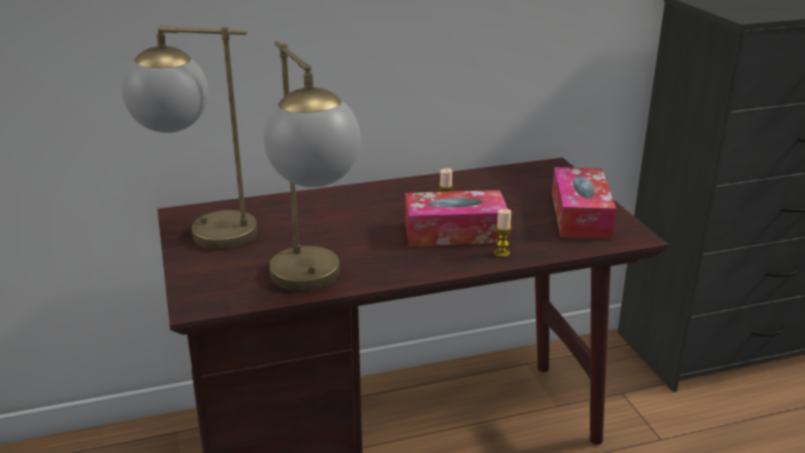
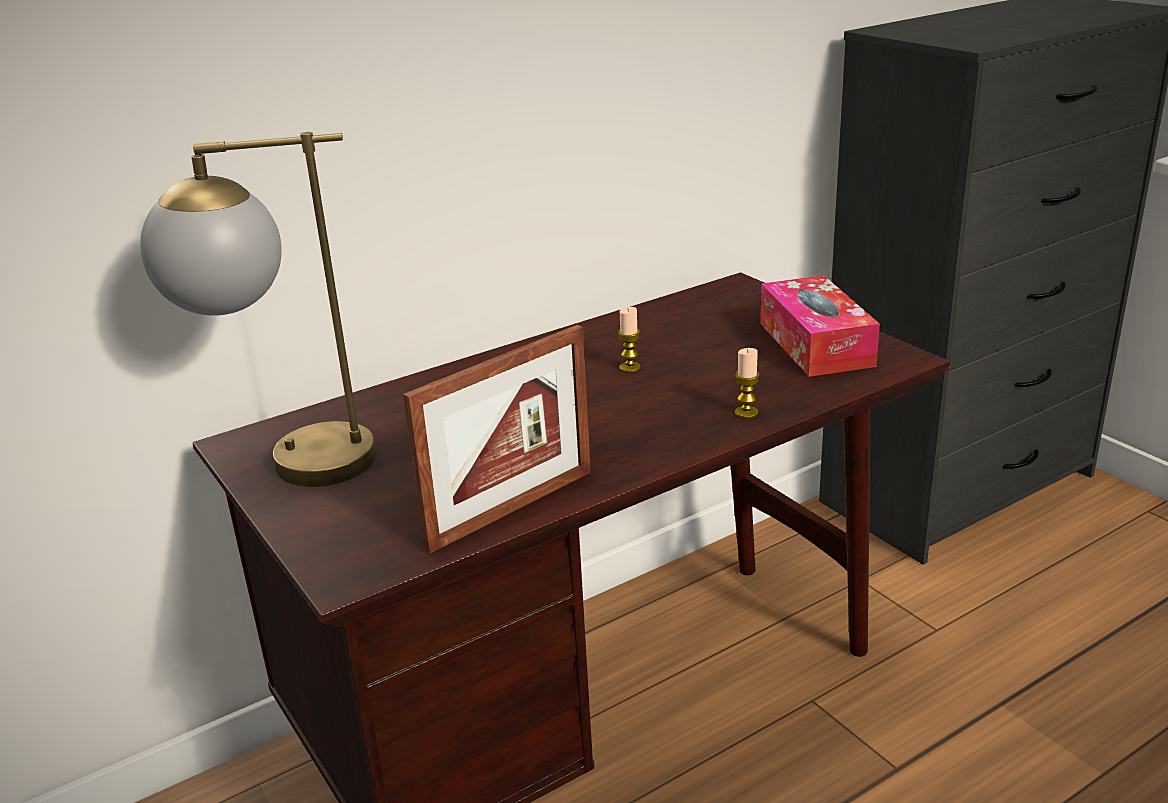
camera: 15 degrees left, 0 degrees up
(314, 285) = (511, 509): table lamp -> picture frame
(454, 232) = (663, 396): tissue box -> none

